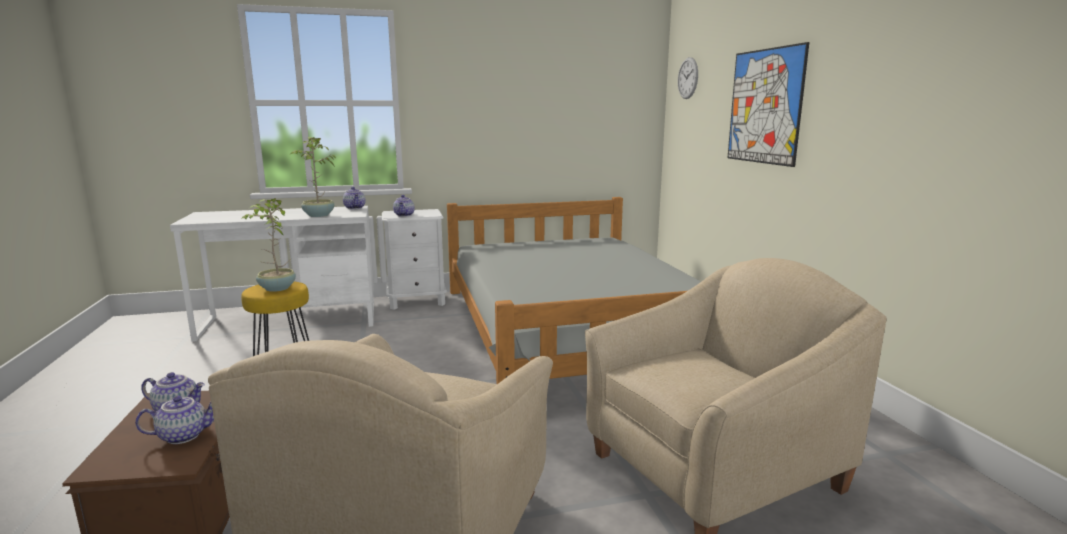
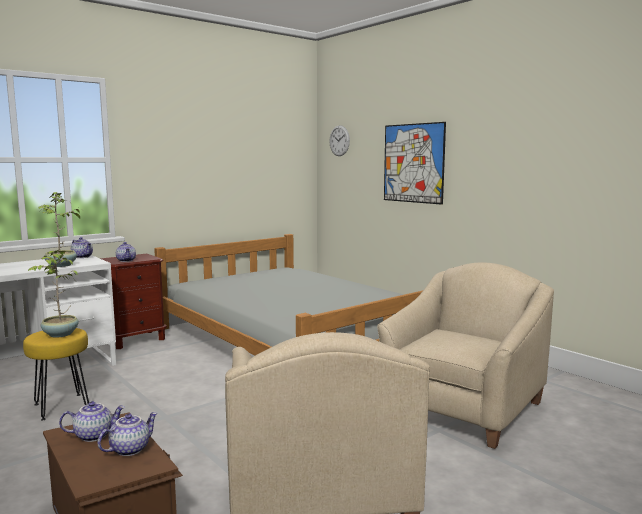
camera: 25 degrees left, 5 degrees down
(417, 301) = (135, 339): white nightstand -> brown nightstand

